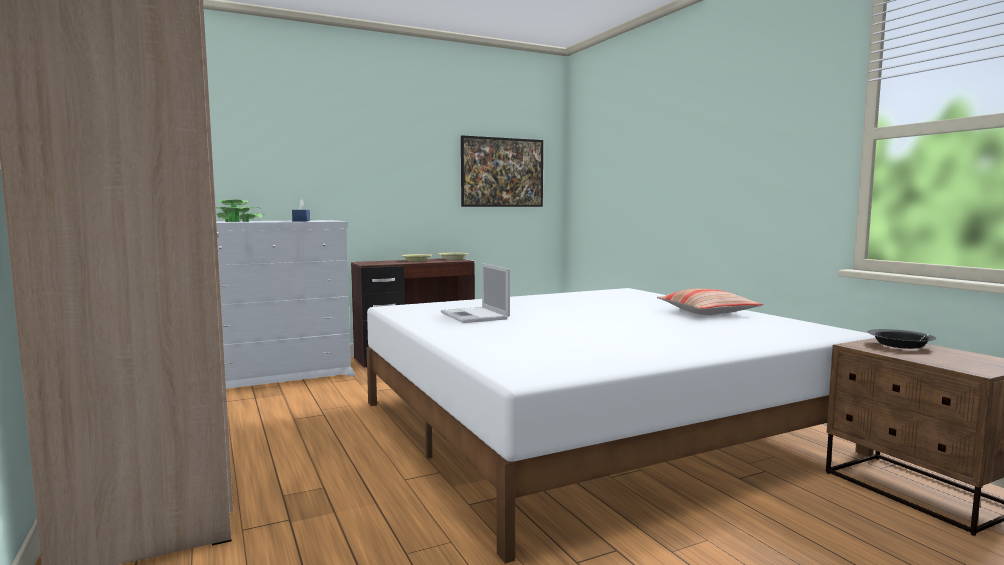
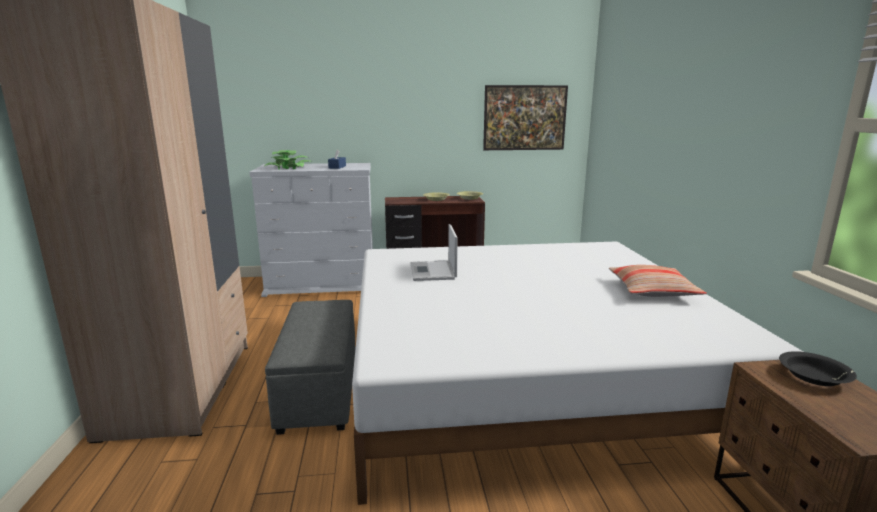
camera: 20 degrees right, 10 degrees up
(362, 471) = (319, 390): none -> grey ottoman

